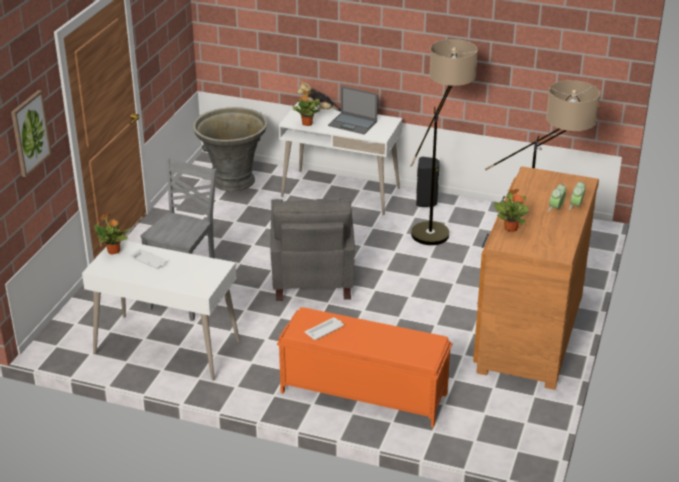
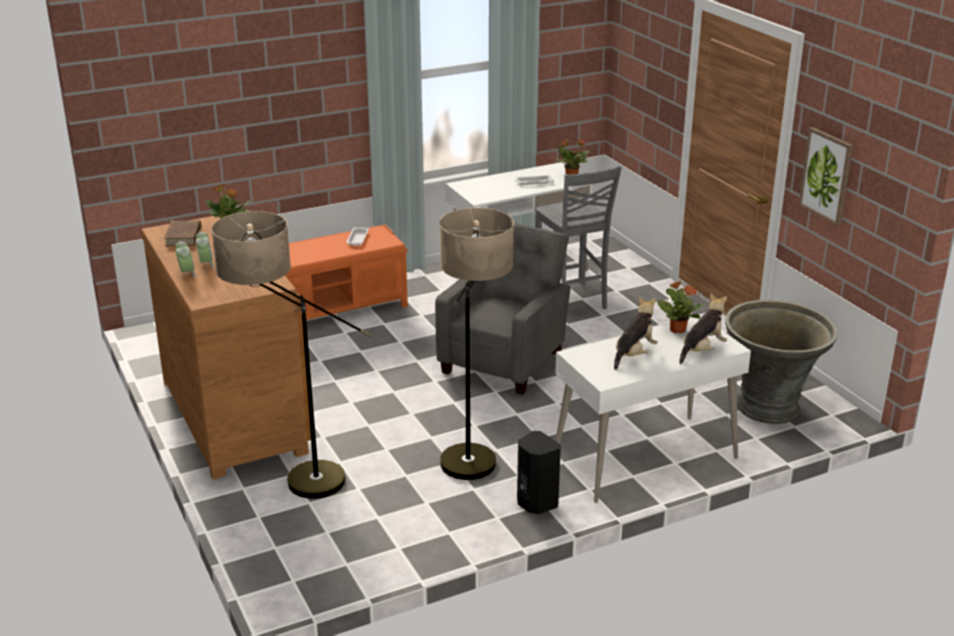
camera: 135 degrees right, 5 degrees down
(30, 133) = (649, 58): picture -> picture (826, 175)
(312, 279) = (504, 361): grey armchair -> grey armchair turned 75 degrees clockwise
(353, 124) = (634, 354): laptop -> plush toy
(548, 239) = (183, 236): none -> brown book

